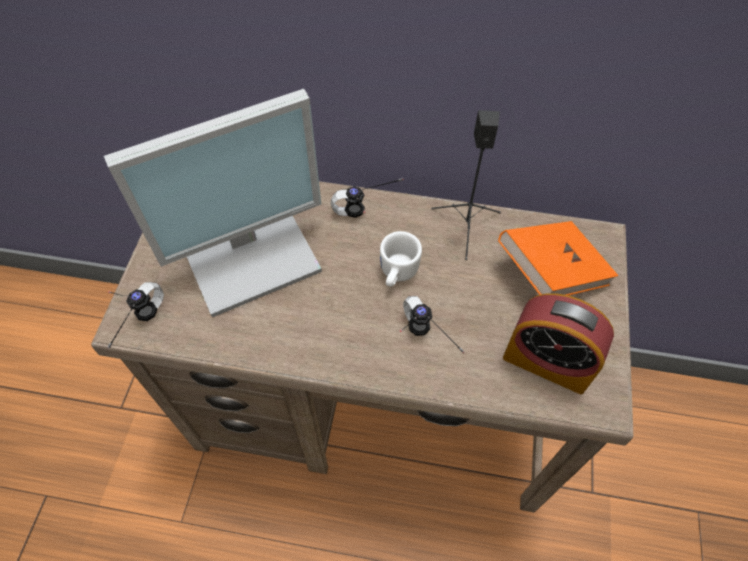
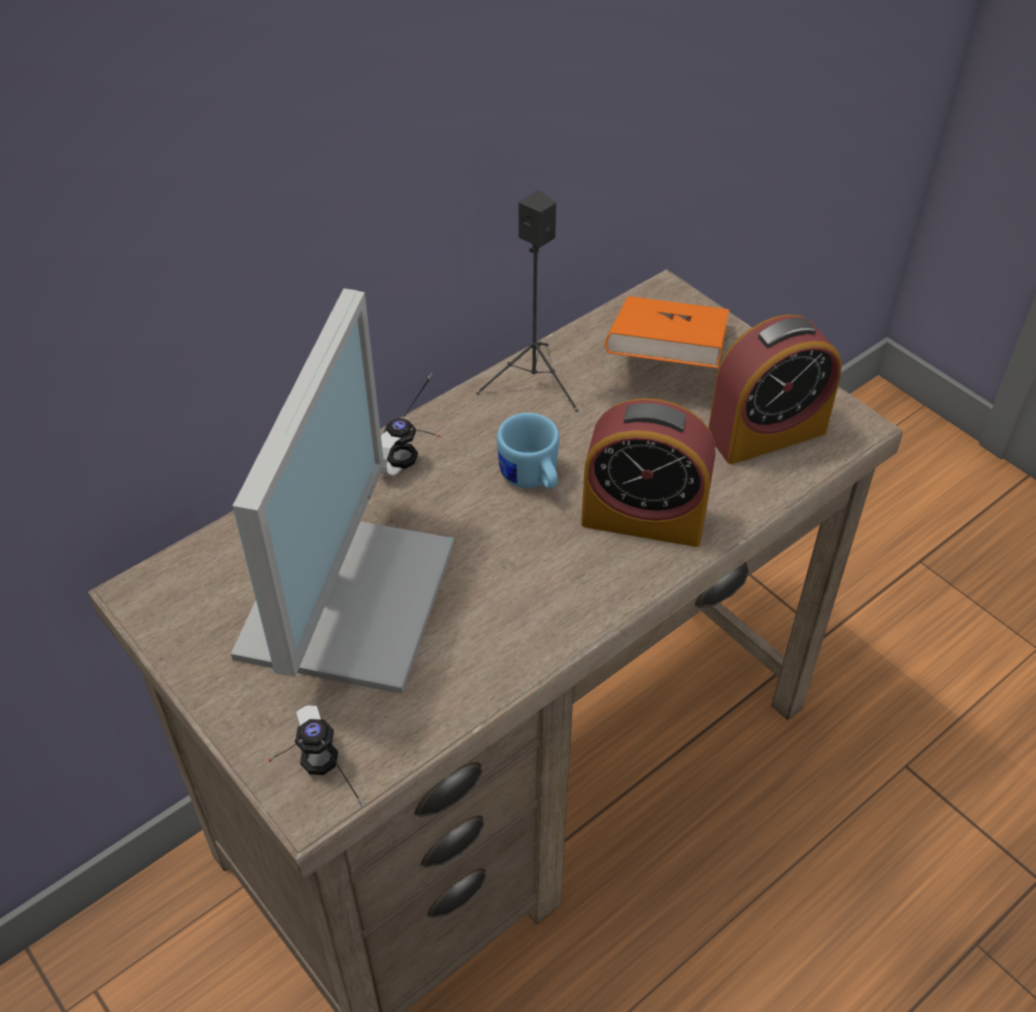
camera: 50 degrees left, 10 degrees down
(396, 273) = (531, 479): white mug -> blue mug
(420, 343) = (643, 517): headphones -> alarm clock

